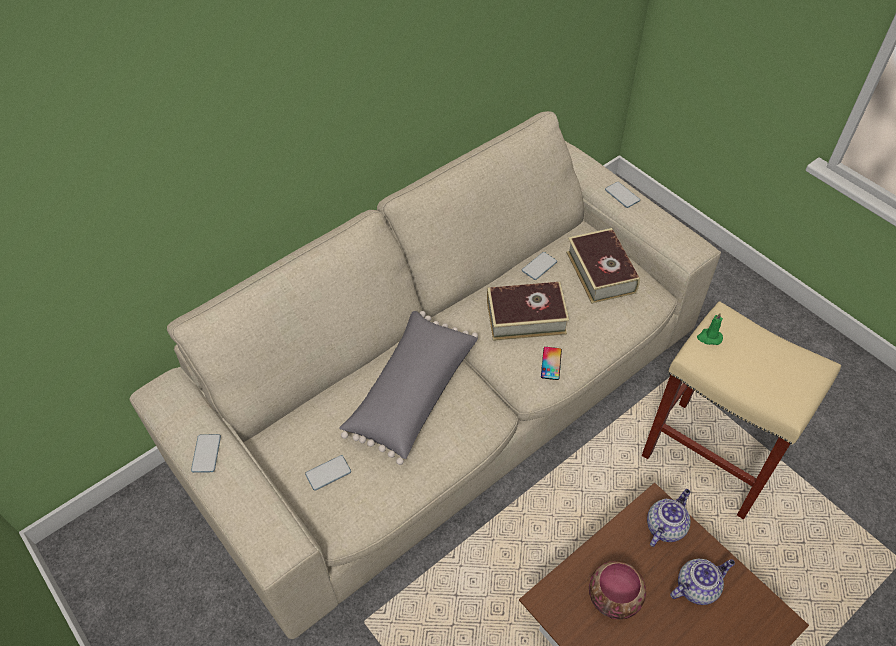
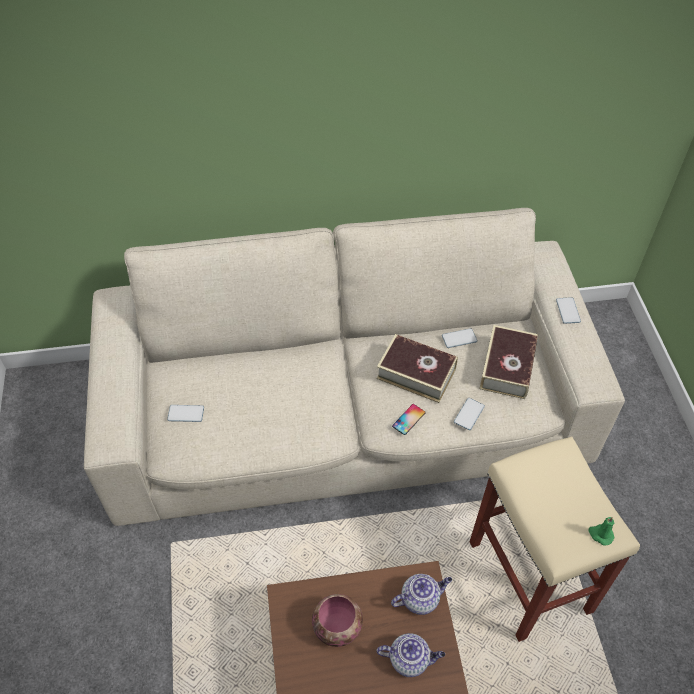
camera: 30 degrees right, 0 degrees up
(206, 453) = (110, 355): phone -> phone (469, 414)
(411, 393) = (285, 387): grey pillow -> none
(709, 337) = (534, 460): green candle -> green candle (600, 534)

